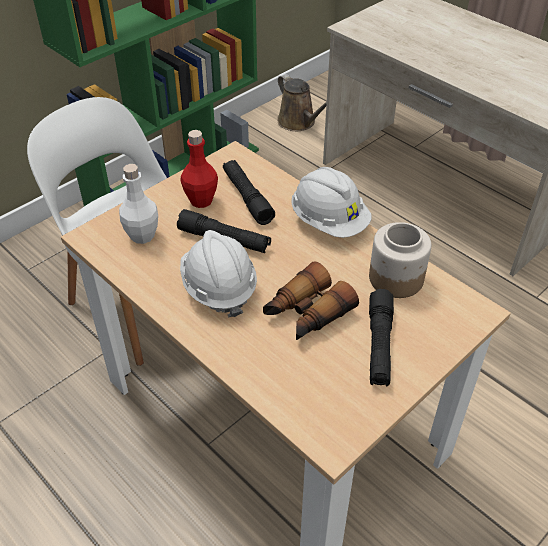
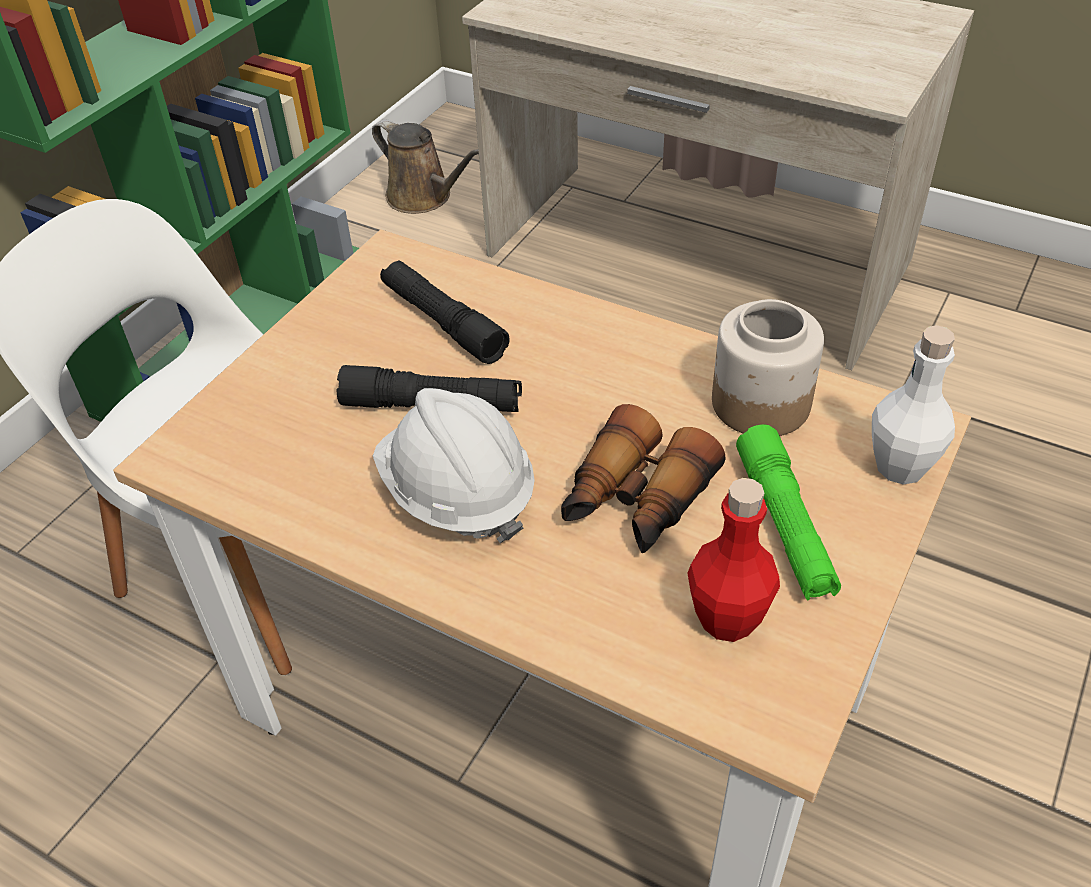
camera: 15 degrees left, 0 degrees up
(142, 235) = (275, 432): white bottle -> white bottle (900, 467)
(201, 200) = (361, 345): red bottle -> red bottle (727, 619)
(329, 222) = (605, 333): white hard hat -> none
(379, 345) = (784, 525): black flashlight -> green flashlight

